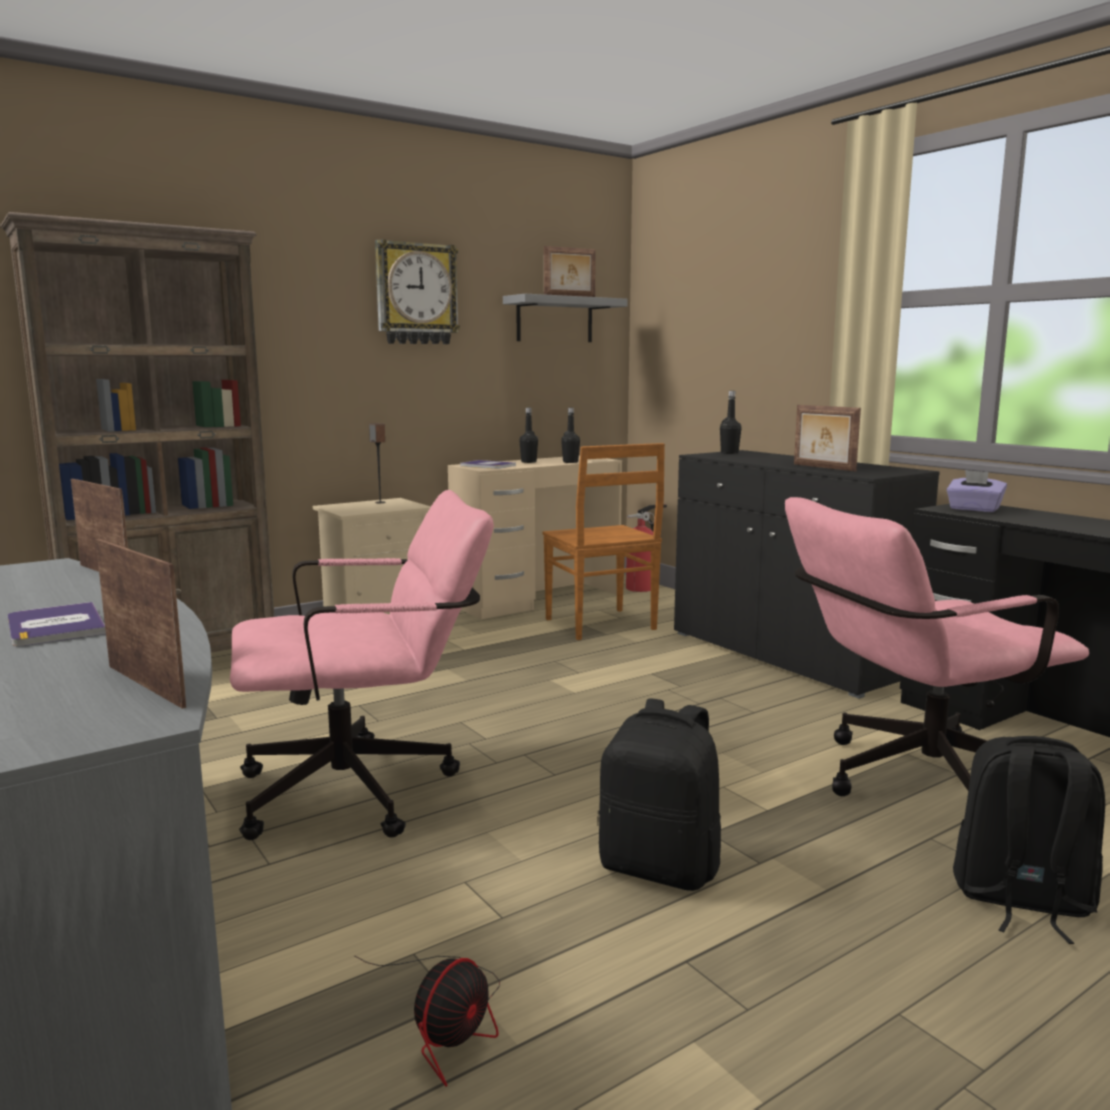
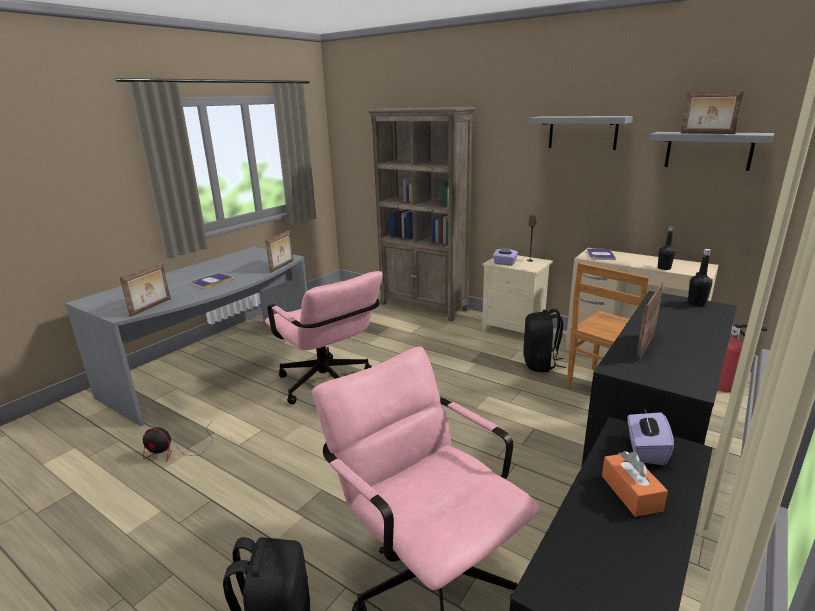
camera: 70 degrees right, 10 degrees up
(366, 510) = (504, 263): none -> purple tissue box
(416, 294) = (582, 132): wall clock -> grey shelf
(528, 462) = (640, 259): black bottle -> none
(660, 867) = (284, 479): black backpack -> black backpack (540, 364)
(1039, 518) = (631, 493): none -> orange tissue box

